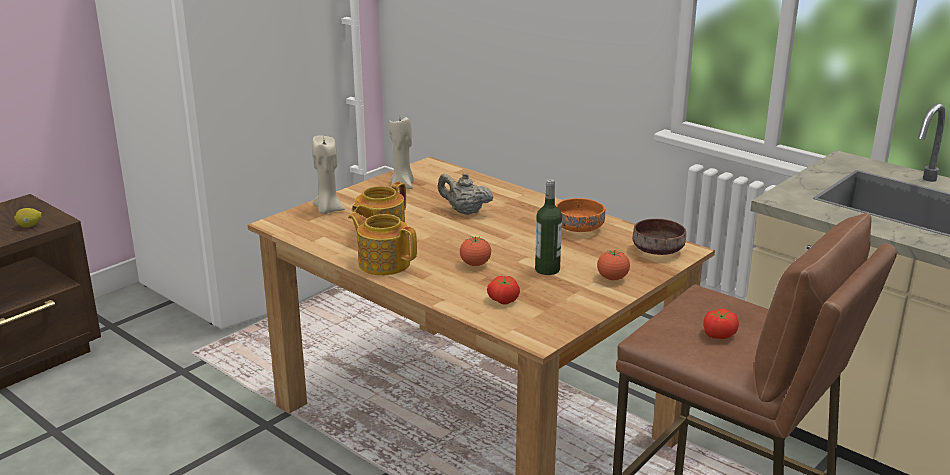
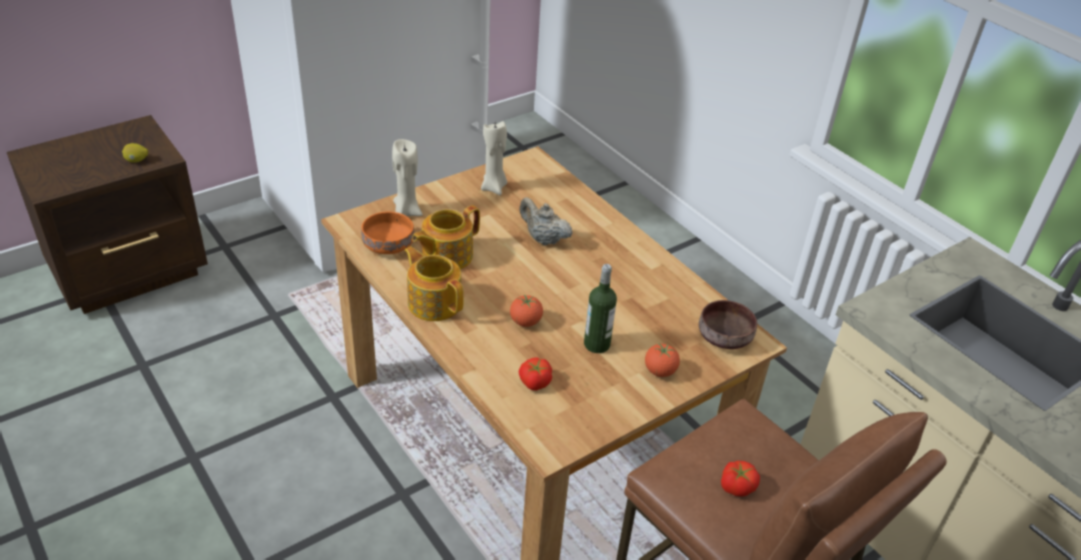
camera: 10 degrees right, 15 degrees up
(579, 227) = (654, 286): orange bowl -> orange bowl (389, 244)

